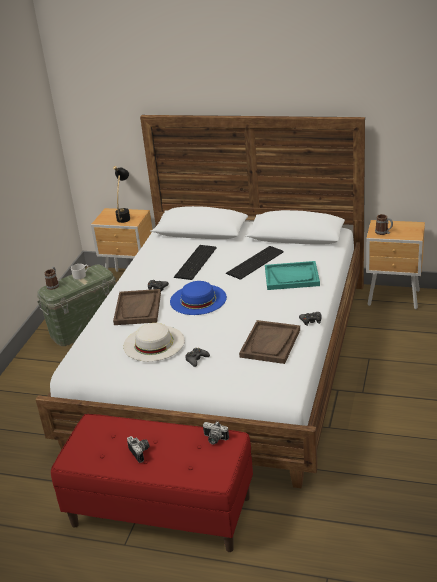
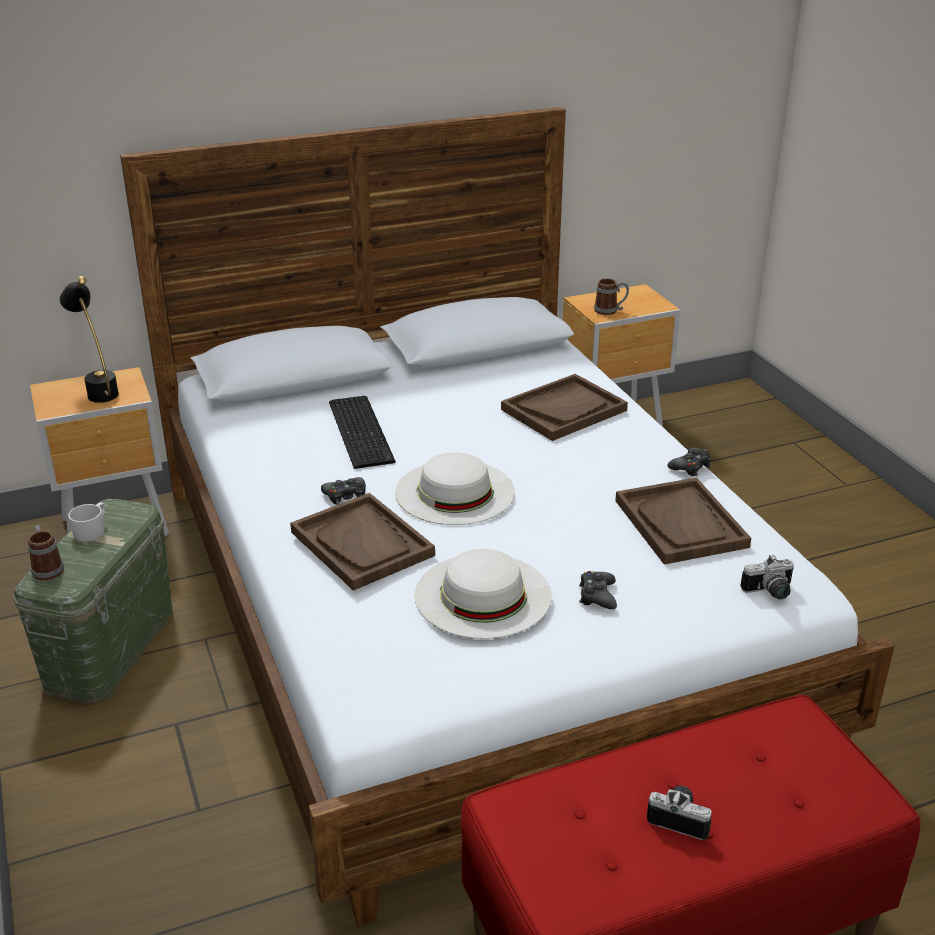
camera: 40 degrees left, 0 degrees up
(198, 299) = (455, 491): blue hat -> white hat
(214, 439) = (772, 730): camera -> camera (770, 592)
(253, 262) = (466, 405): keyboard -> none
(292, 277) = (564, 410): turquoise tray -> brown tray

